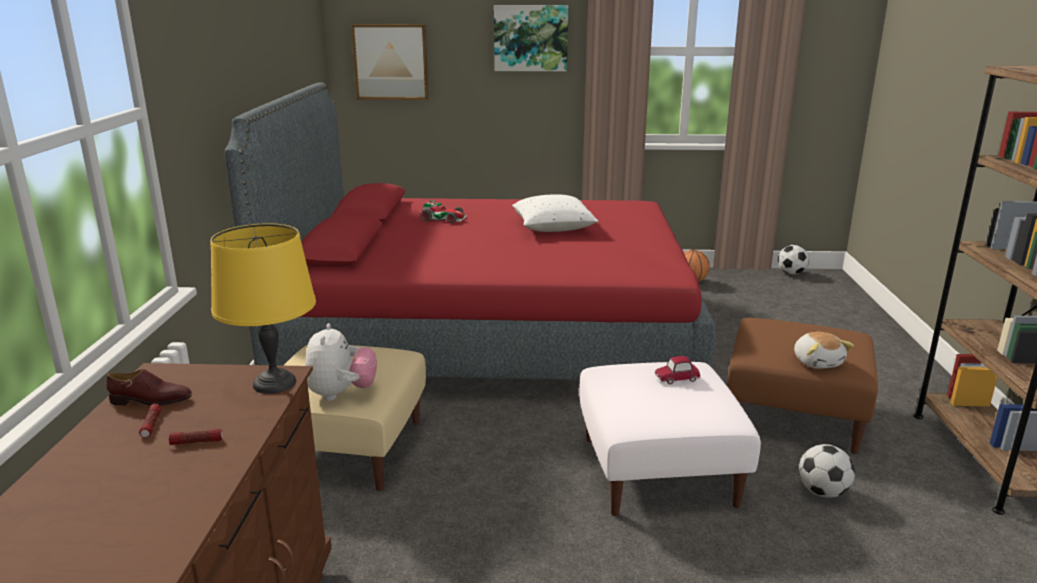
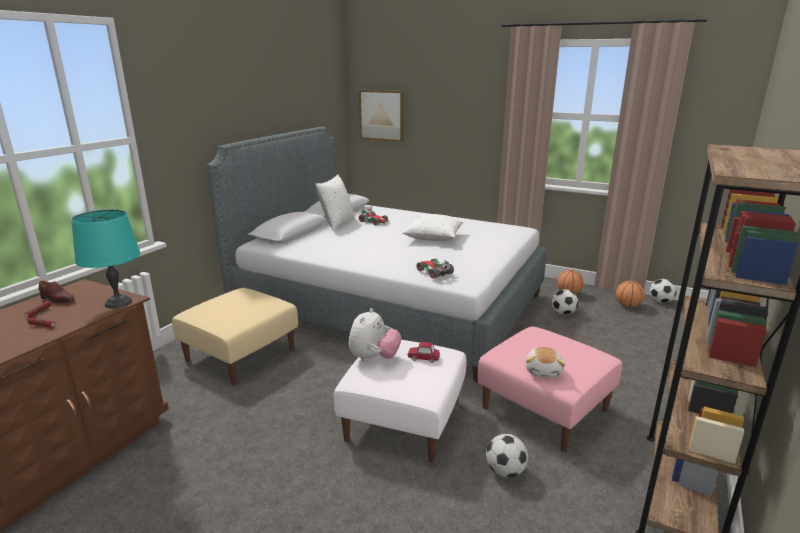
camera: 25 degrees right, 0 degrees up
(274, 383) = (118, 302): yellow table lamp -> turquoise table lamp
(341, 394) = (221, 320): plush toy -> plush toy (374, 358)
(392, 227) = (336, 223): none -> white pillow
(489, 335) = (389, 304): red bed -> grey bed
(531, 38) = (470, 102): picture -> none
(616, 268) = (433, 272): none -> toy car
(707, 305) = (563, 313): none -> football
(764, 284) = (627, 306): none -> basketball
(794, 414) = (545, 409): brown ottoman -> pink ottoman

